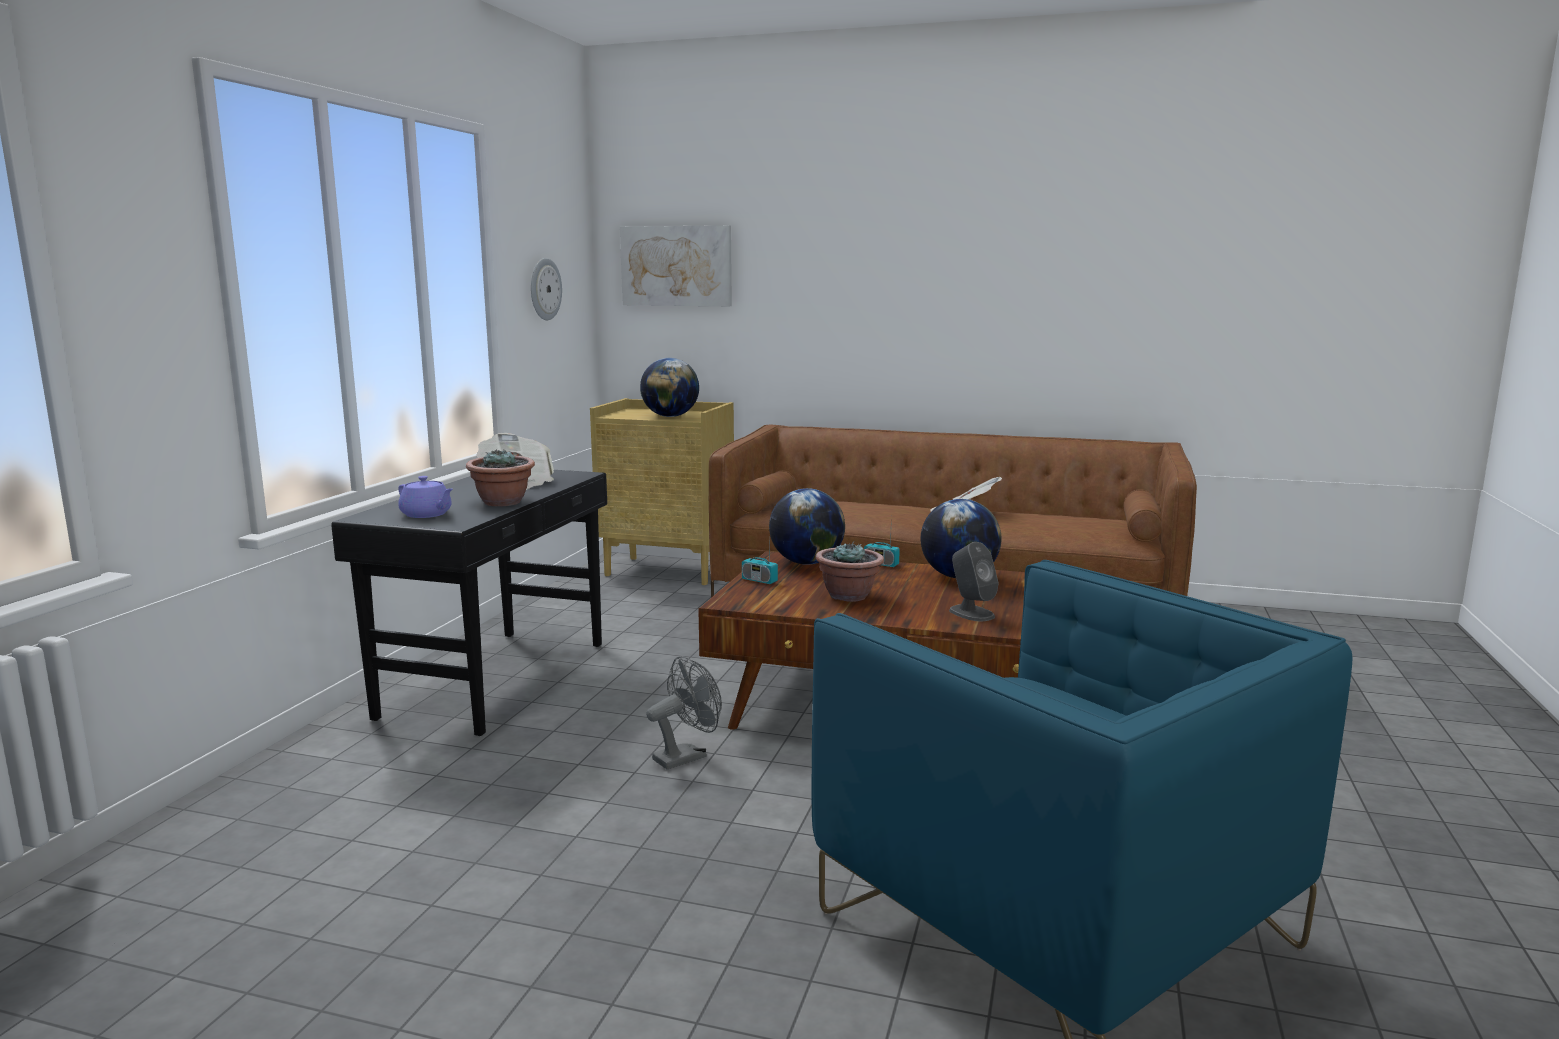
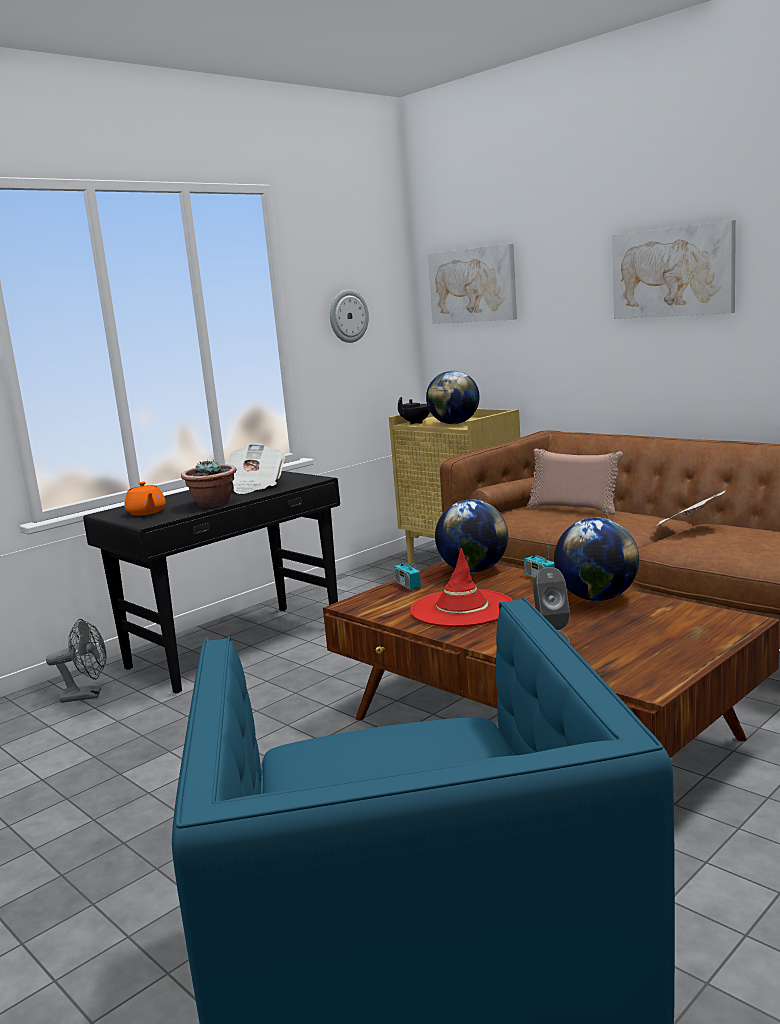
camera: 30 degrees right, 0 degrees up
(427, 515) = (146, 512): purple teapot -> orange teapot
(620, 415) = (416, 423): none -> black teapot
(686, 756) = (296, 738): grey fan -> grey fan (88, 695)
(837, 502) = (574, 509): none -> beige pillow
(849, 596) = (461, 609): potted plant -> red hat
(911, 270) = (673, 272): none -> picture

